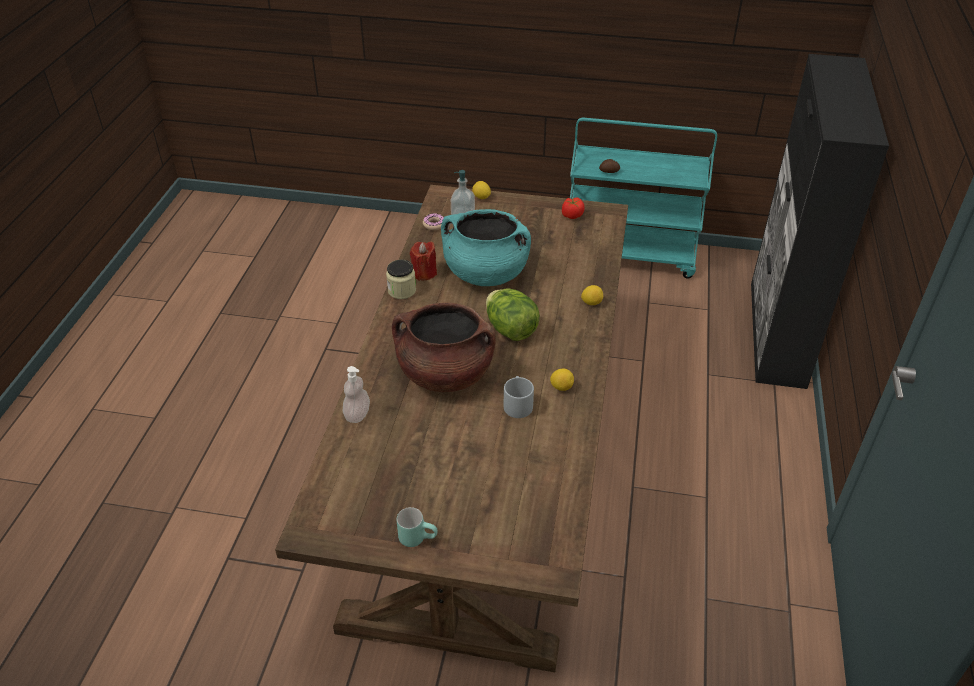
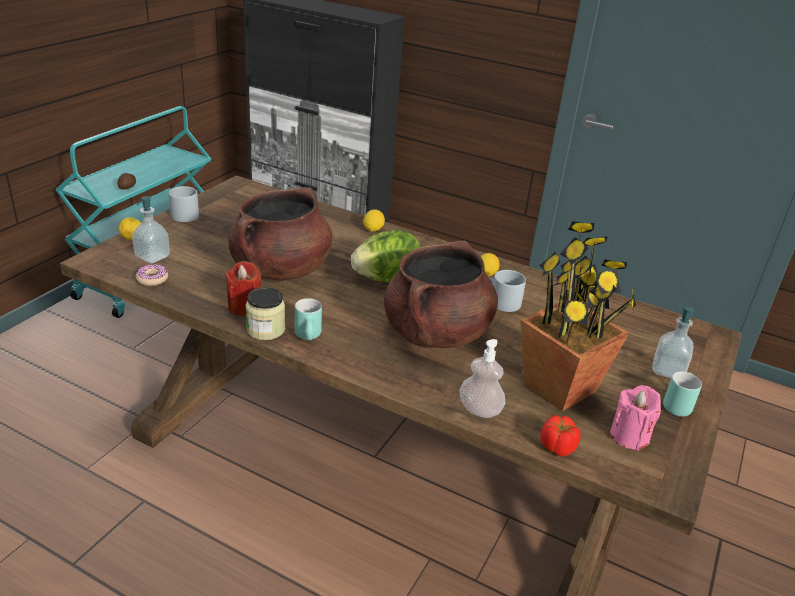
camera: 75 degrees left, 10 degrees down
(360, 506) = (629, 436): none -> pink candle
(404, 312) = (310, 337): none -> turquoise mug
(406, 457) = (560, 387): none -> potted plant
(468, 531) = (667, 370): none -> soap dispenser
(485, 274) = (280, 270): turquoise cooking pot -> brown cooking pot
(536, 204) = (184, 213): none -> grey mug
(572, 215) = (225, 202): tomato -> tomato (557, 447)

